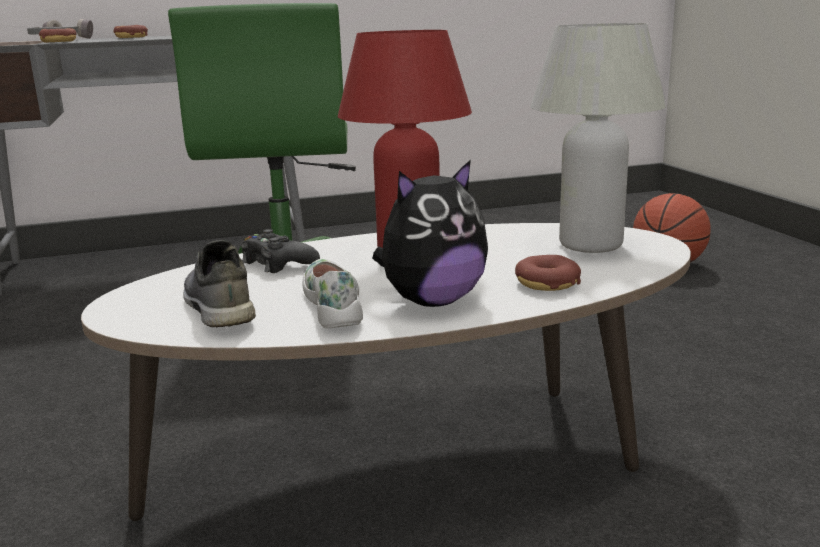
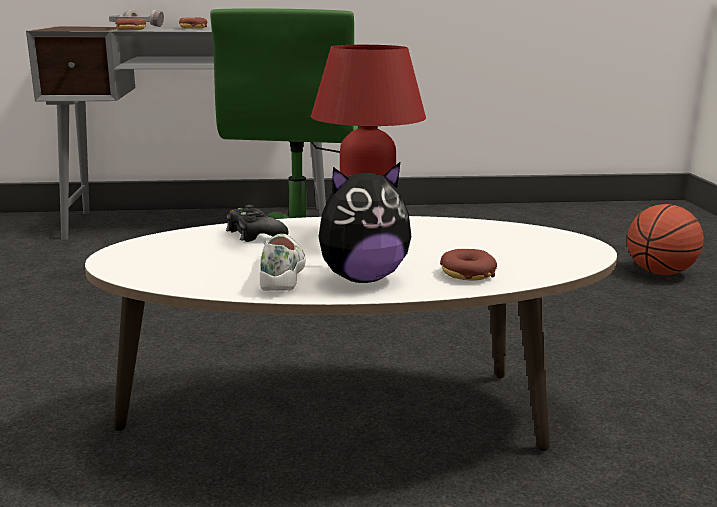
camera: 10 degrees right, 0 degrees up
(217, 307) = (190, 265): grey shoe -> none
(590, 244) = (528, 244): white table lamp -> none

